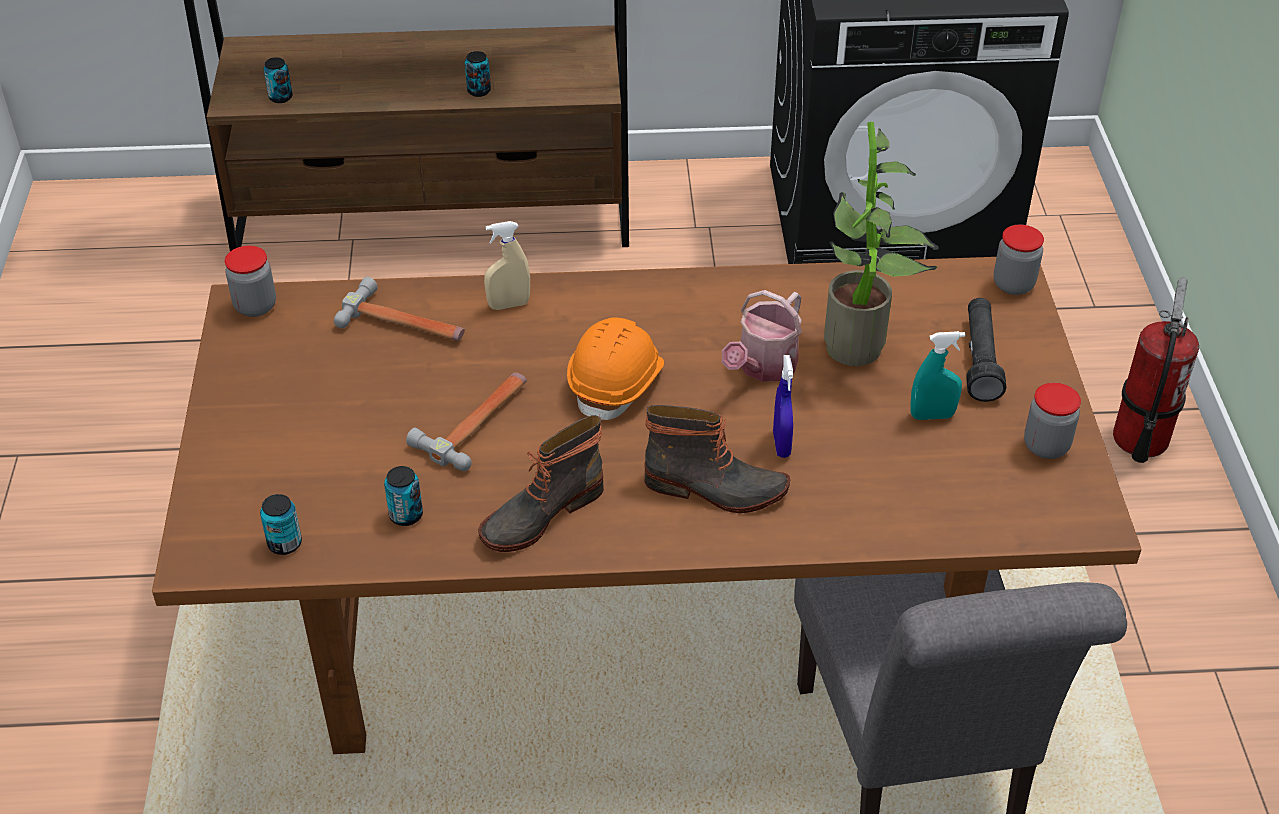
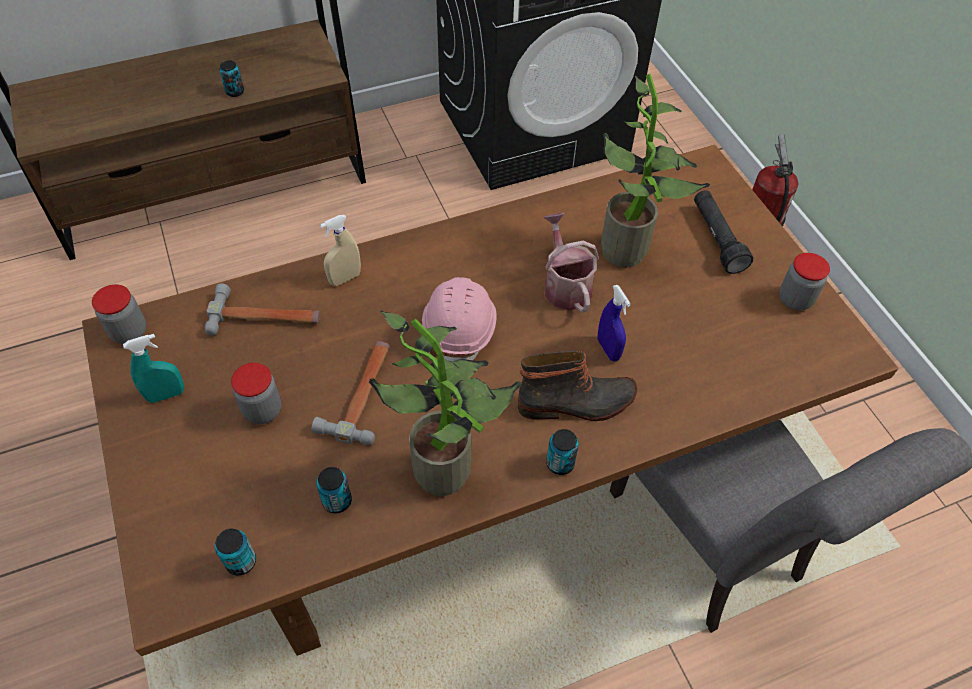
camera: 20 degrees left, 10 degrees up
(280, 97) = (75, 128): can -> can (560, 463)
(540, 513) = (448, 466): boot -> potted plant
(617, 384) = (460, 328): orange hard hat -> pink hard hat
(763, 367) = (565, 285): watering can -> watering can turned 150 degrees clockwise
(932, 415) = (705, 295): turquoise spray bottle -> turquoise spray bottle (166, 395)
(1013, 285) = (710, 172): jar -> jar (262, 410)

